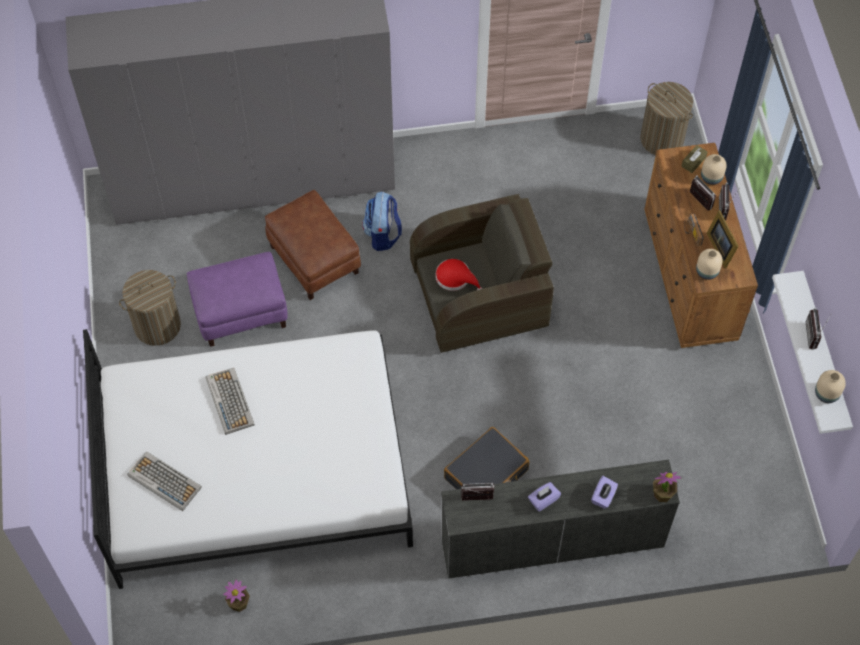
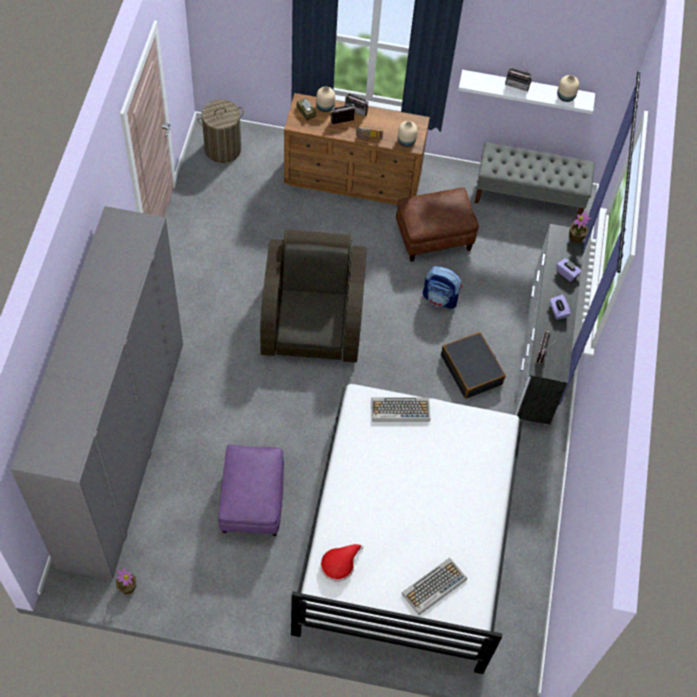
camera: 75 degrees left, 0 degrees up
(157, 325) = (236, 573): laundry basket -> none
(229, 401) = (375, 513): keyboard -> keyboard (400, 410)
(239, 603) = (524, 581): potted plant -> potted plant (127, 587)
(315, 259) = (224, 427): brown ottoman -> brown ottoman (434, 236)
(383, 235) = (222, 368): backpack -> backpack (440, 298)
(455, 278) = (309, 319): red hat -> red hat (339, 563)
(721, 247) = (389, 125): picture frame -> none
(767, 471) = (529, 197): none -> grey bench

